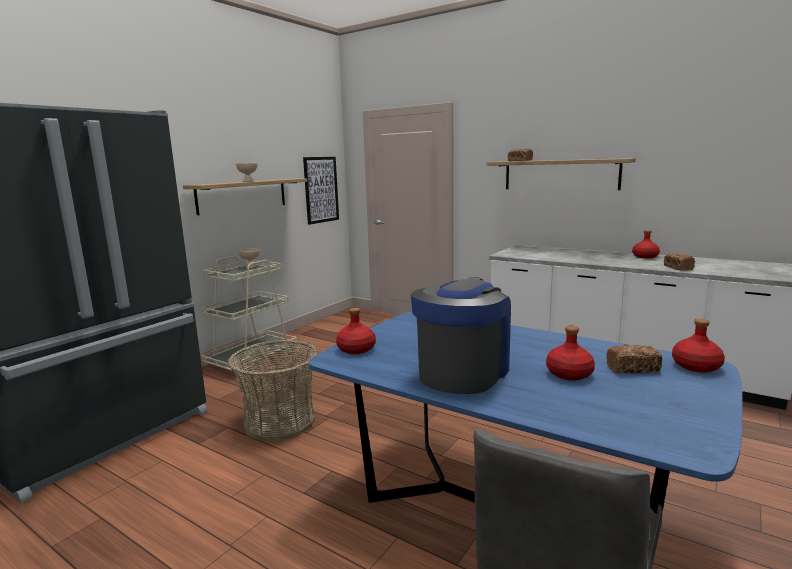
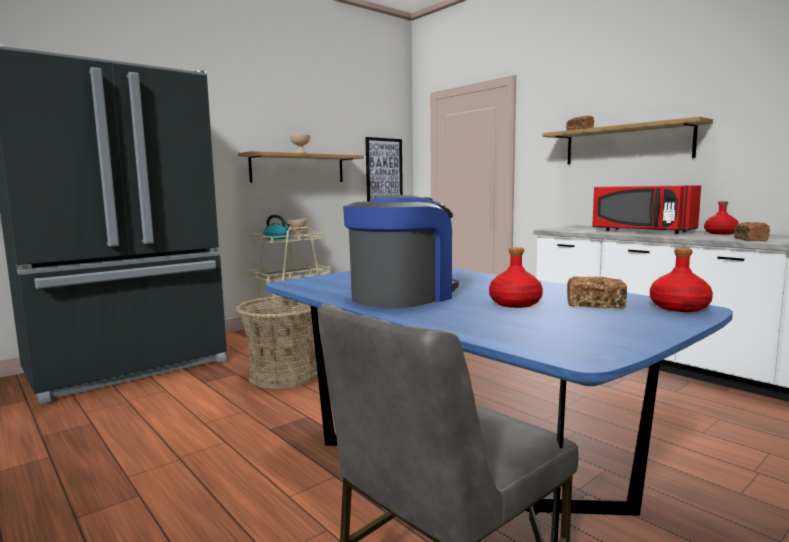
camera: 15 degrees right, 5 degrees down
(231, 272) = (277, 238): none -> kettle
(356, 349) = (321, 280): red bottle -> none
(582, 255) = (641, 231): none -> red microwave

